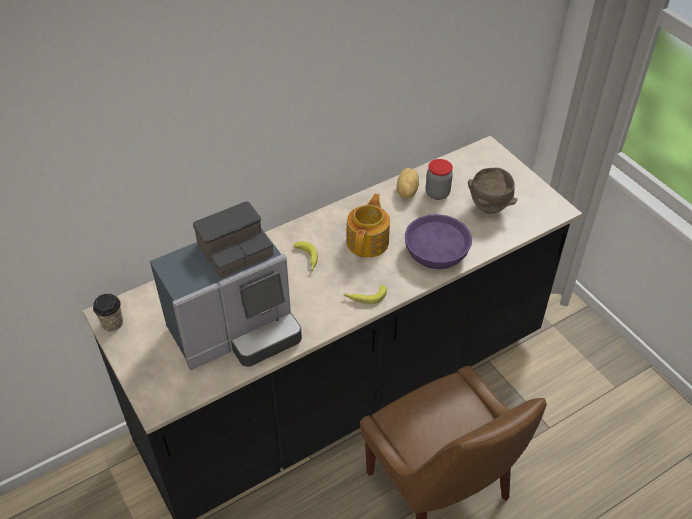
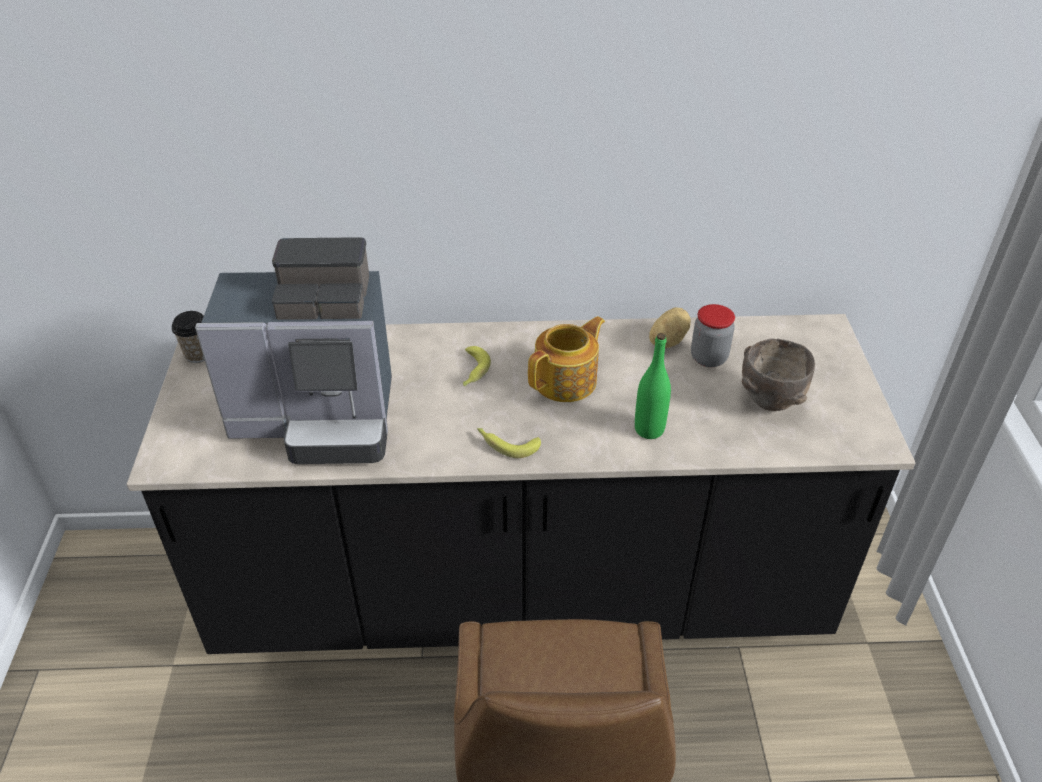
camera: 30 degrees right, 5 degrees down
(437, 252) = (649, 429): purple bowl -> green bottle

